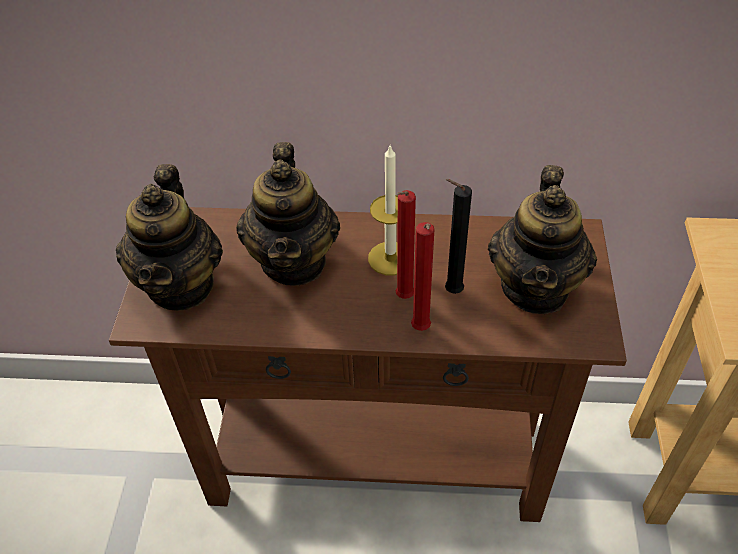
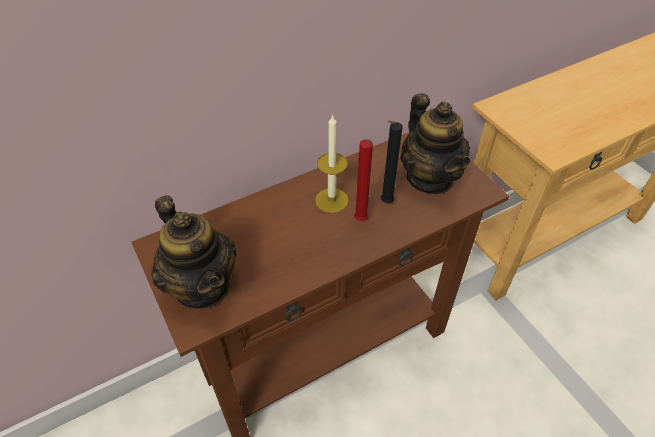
camera: 35 degrees left, 0 degrees up
(294, 261) = (270, 231): teapot -> none
(421, 330) = (388, 235): red candle -> none

